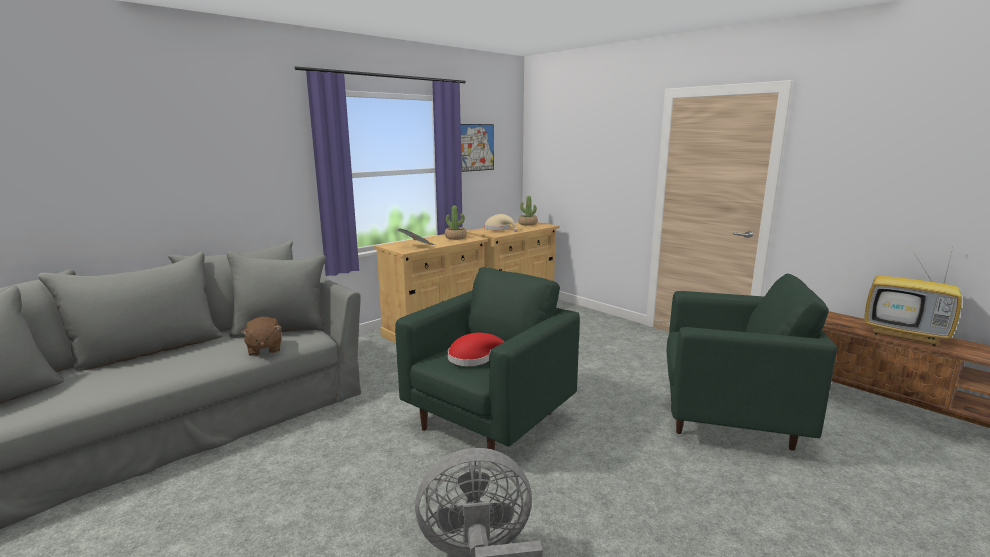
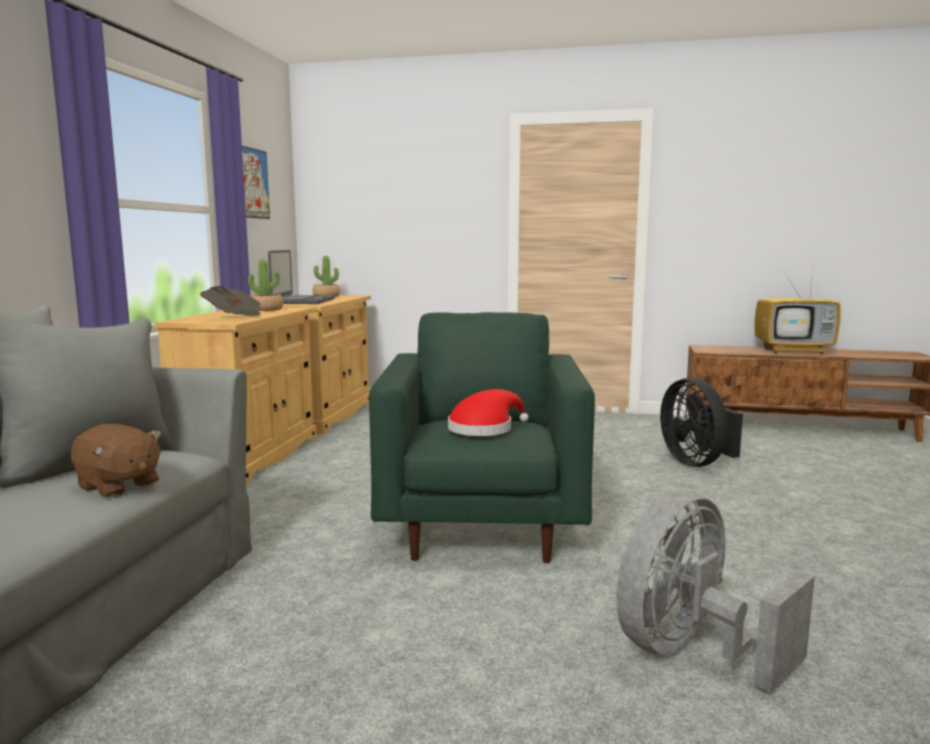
camera: 35 degrees left, 5 degrees down
(499, 229) = (303, 301): beige hat -> laptop
(729, 418) = (697, 462): green armchair -> black fan

